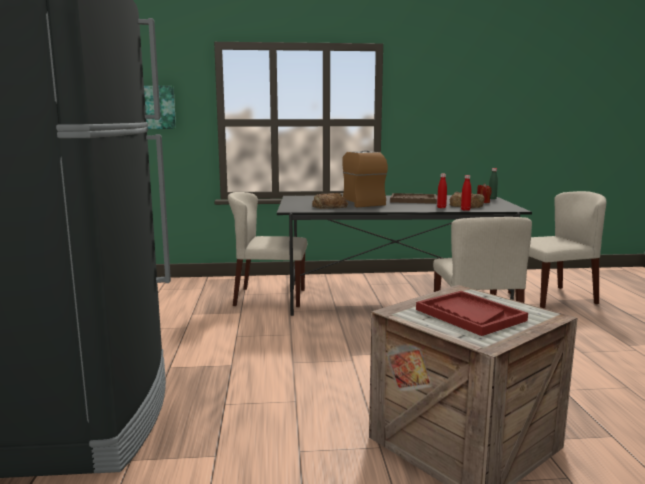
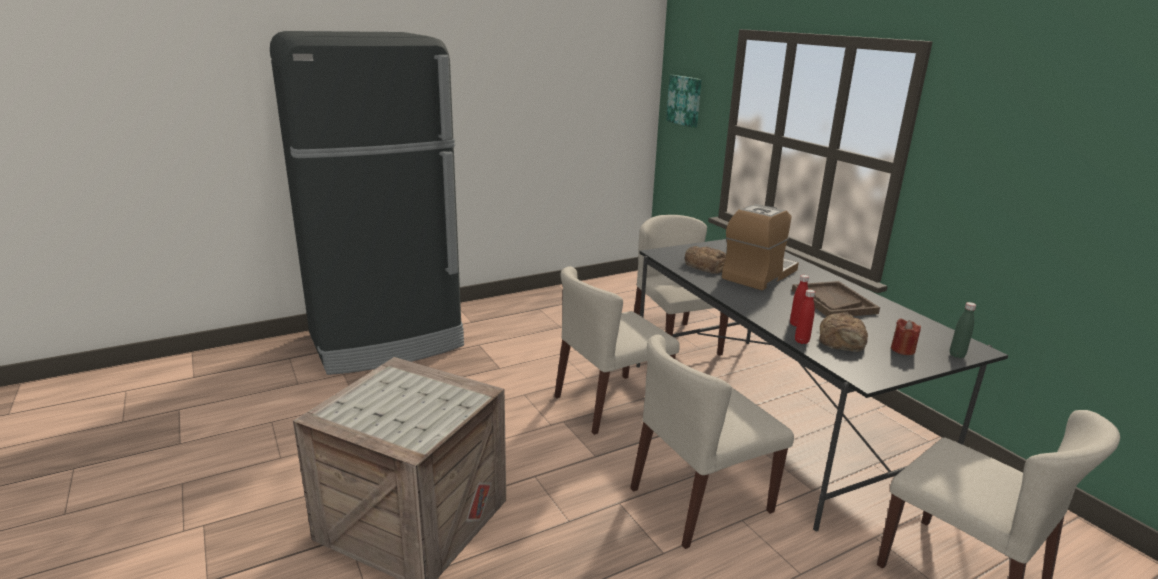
camera: 65 degrees right, 10 degrees up
(338, 334) = (610, 403): none -> beige chair
(469, 315) = (399, 402): red tray -> none

